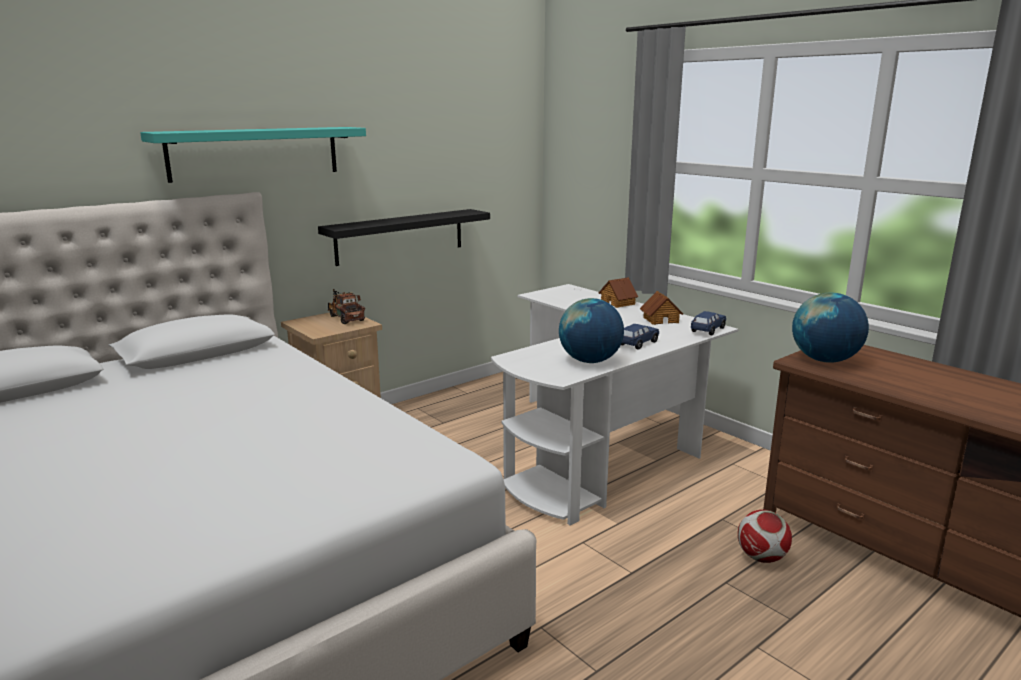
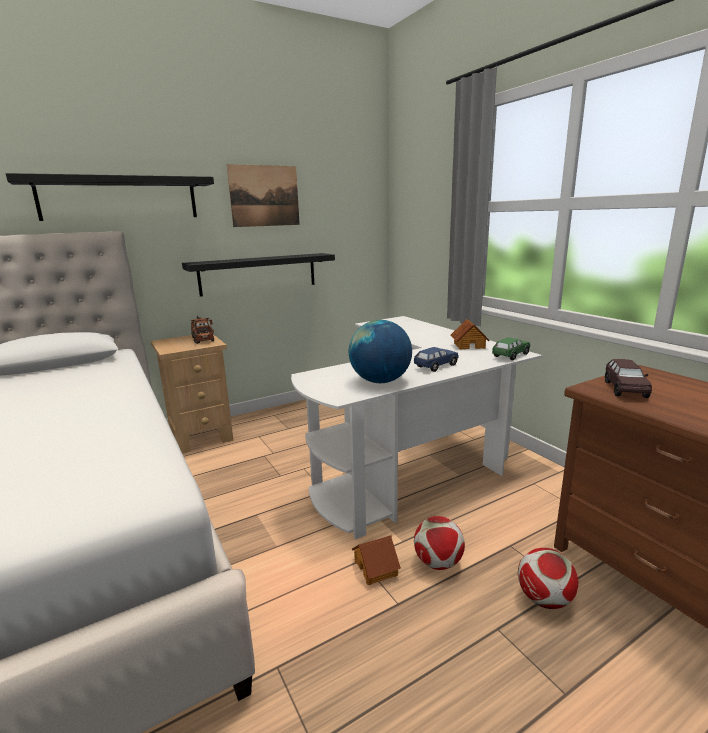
camera: 10 degrees right, 0 degrees up
(255, 153) = (120, 198): turquoise shelf -> black shelf
(410, 144) = (264, 196): none -> picture
(618, 303) = (437, 331): toy house -> toy house (376, 568)
(658, 538) = (438, 562): none -> football
(707, 330) = (510, 355): blue toy car -> green toy car
(824, 360) = (624, 389): globe -> brown toy car

